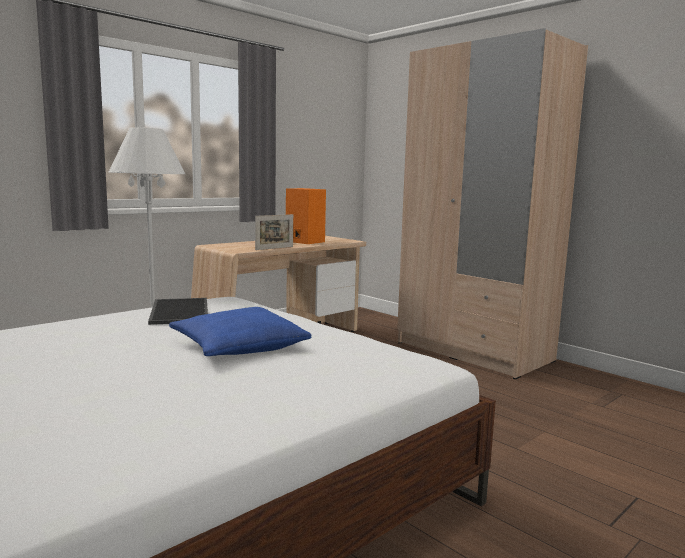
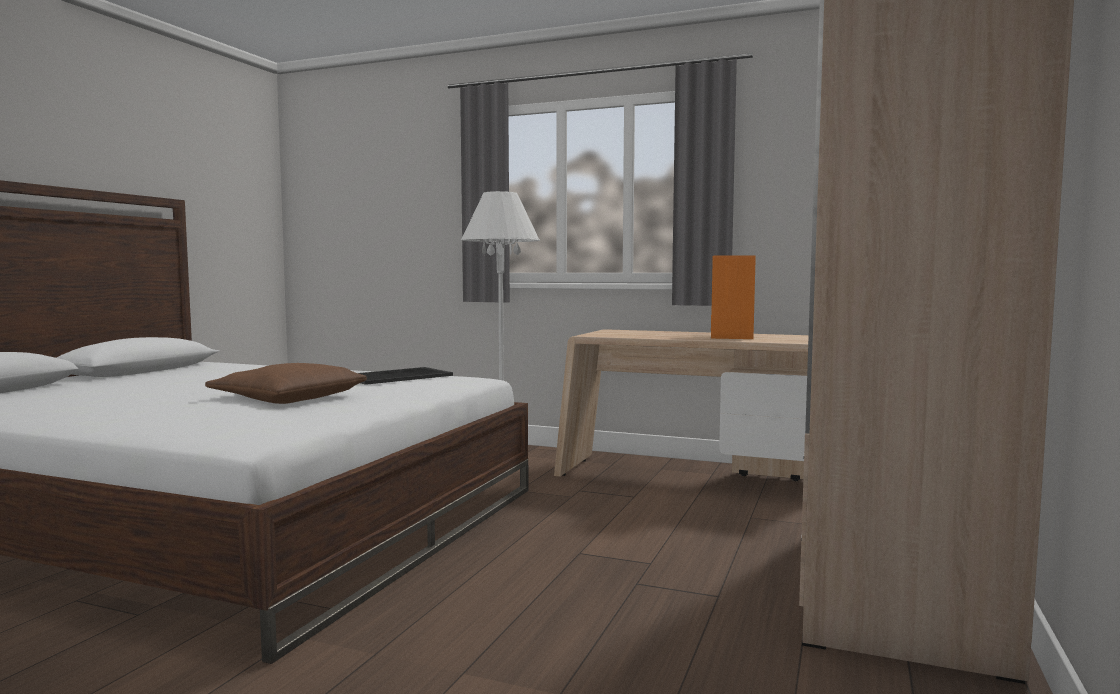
camera: 65 degrees right, 5 degrees down
(238, 346) = (288, 398): blue pillow -> brown pillow
(274, 248) = (640, 337): picture frame -> none

